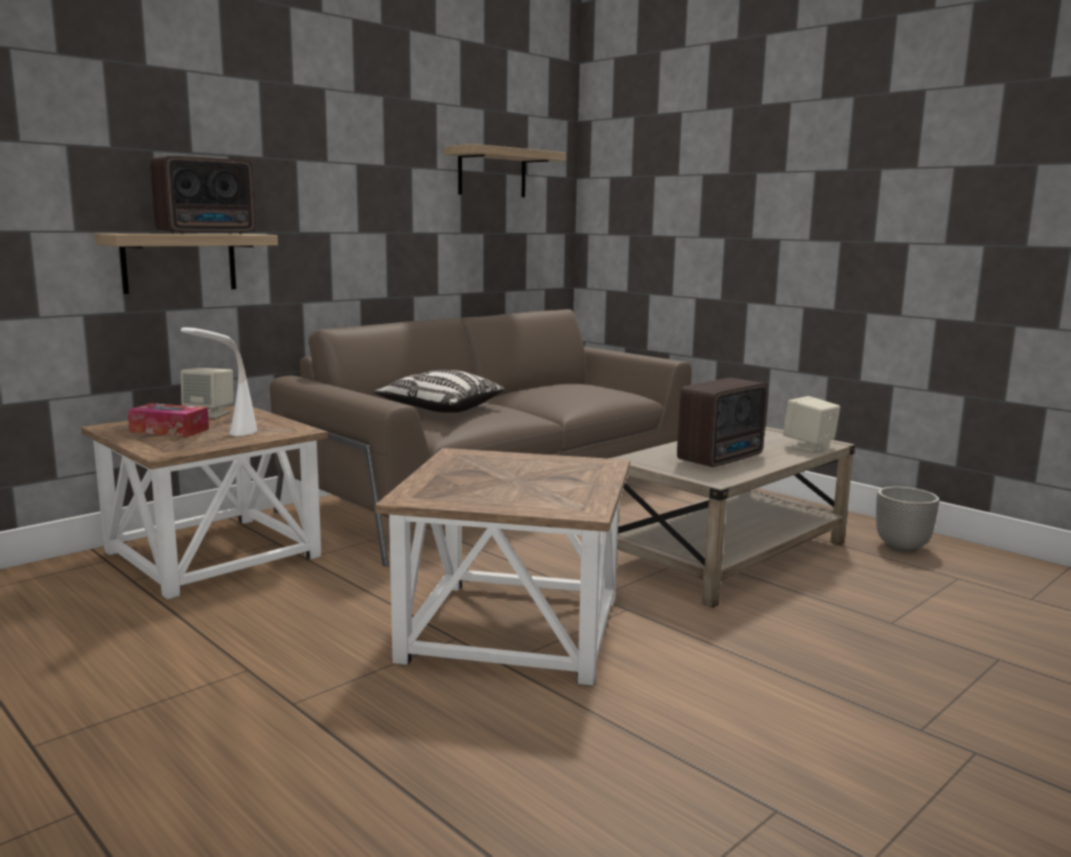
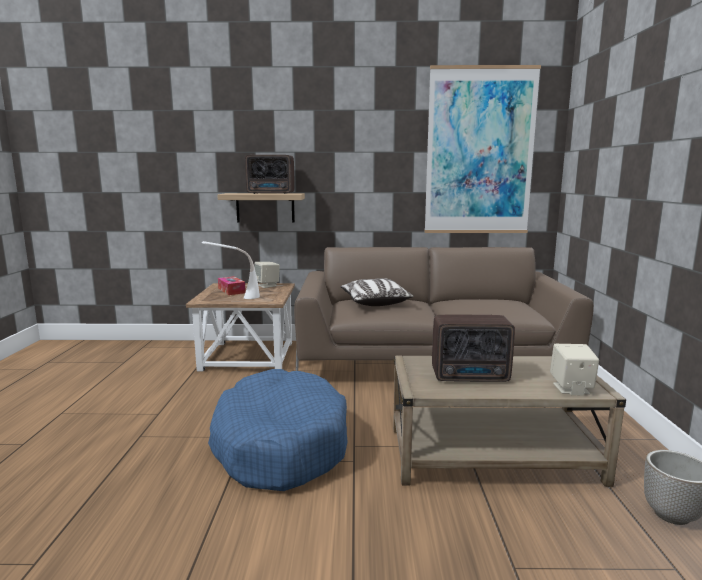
camera: 45 degrees right, 0 degrees up
(492, 173) = (479, 152): shelf -> picture
(516, 628) = (280, 444): brown side table -> blue dog bed

